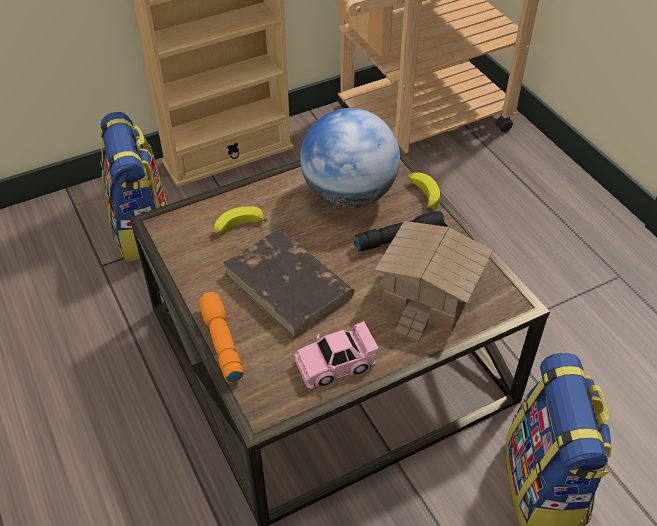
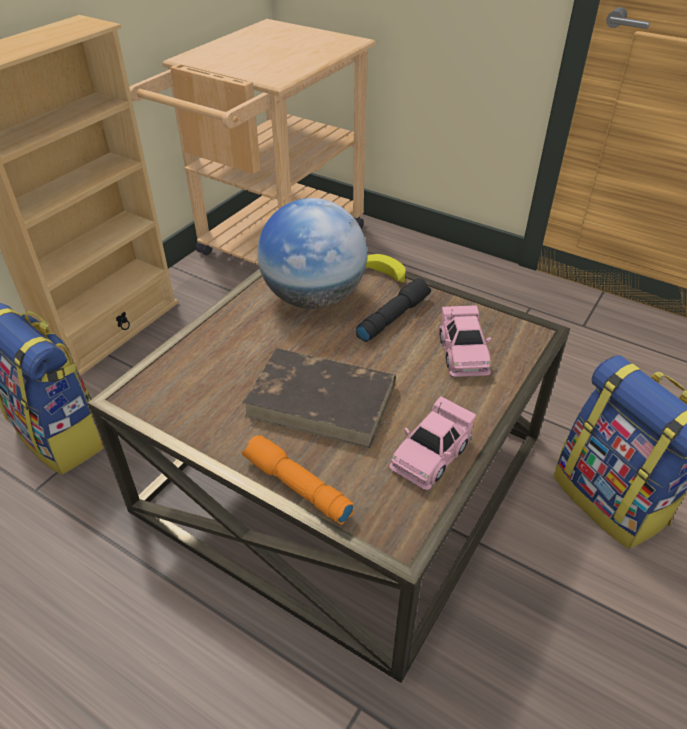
camera: 30 degrees left, 5 degrees down
(238, 227) = (223, 366): banana -> none
(432, 294) = (463, 353): toy house -> pink toy car

